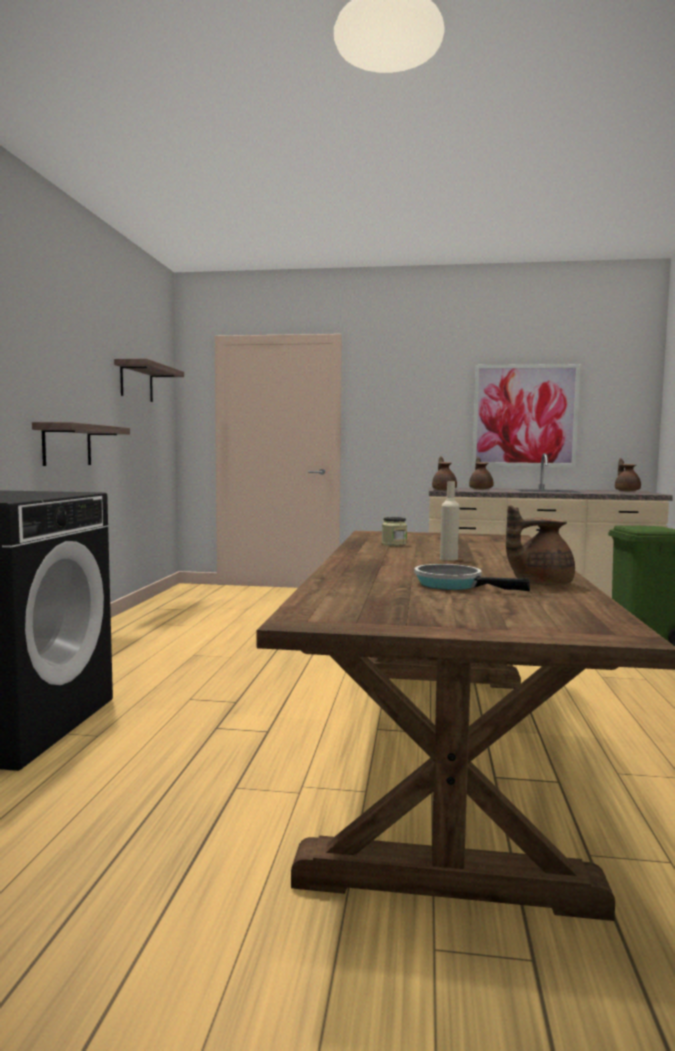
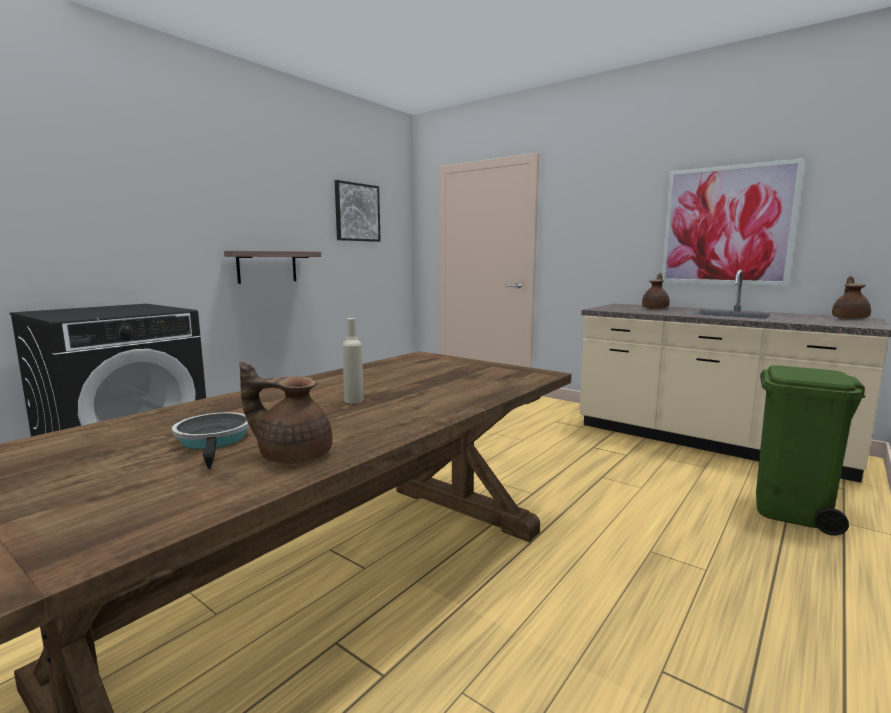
camera: 30 degrees right, 5 degrees up
(136, 382) = (357, 212): shelf -> picture
(394, 544) = (383, 373): jar -> none
(444, 490) = (604, 309): brown teapot -> none

